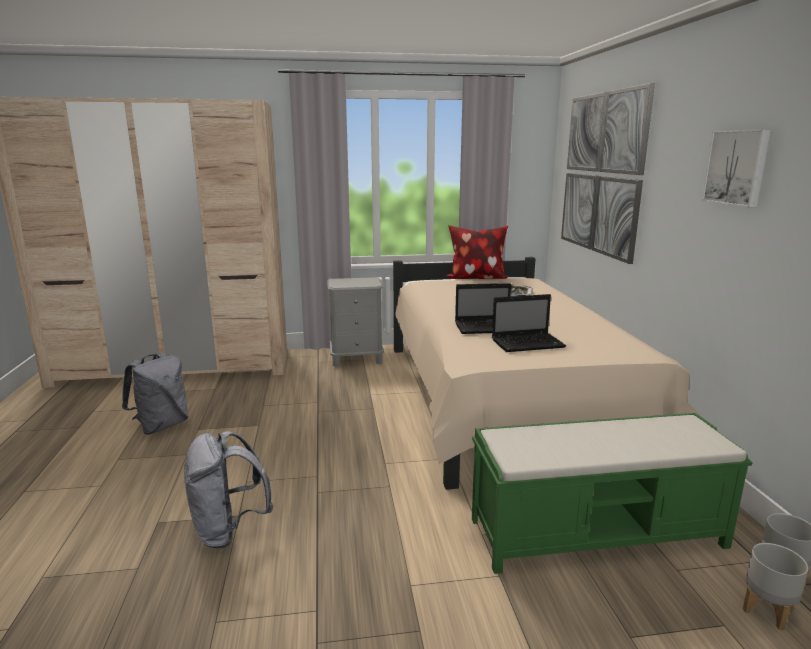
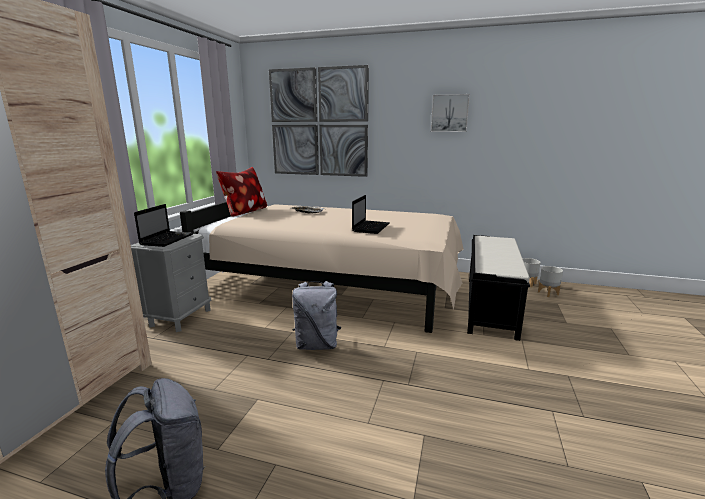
camera: 65 degrees left, 0 degrees up
(228, 530) = (446, 444): grey backpack -> grey backpack (317, 345)
(529, 343) = (410, 226): laptop -> laptop (167, 239)
(598, 532) = (490, 305): green bench -> black bench

